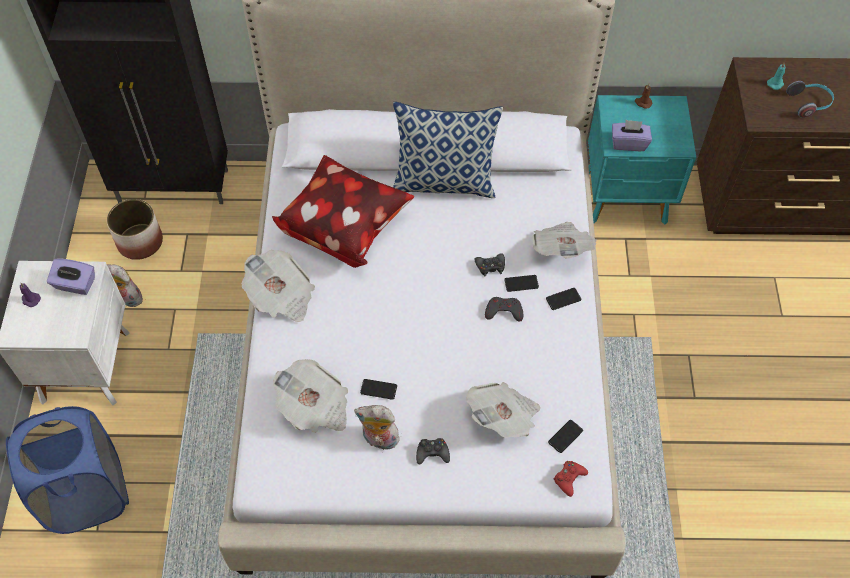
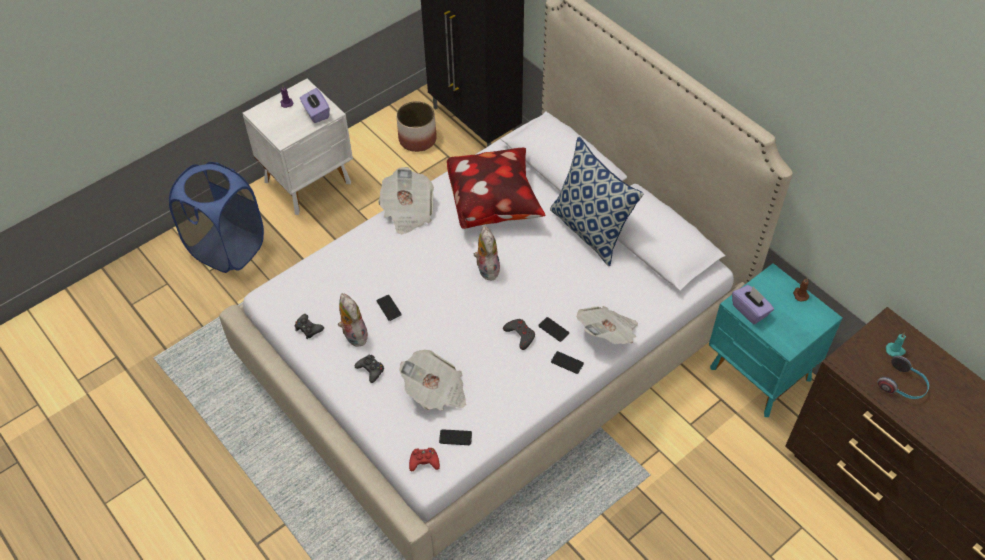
camera: 50 degrees right, 5 degrees down
(127, 298) = (372, 164): plush toy -> plush toy (486, 268)
(315, 407) = (344, 284): newspaper -> none
(490, 266) = (549, 303): black game controller -> black game controller (308, 329)

